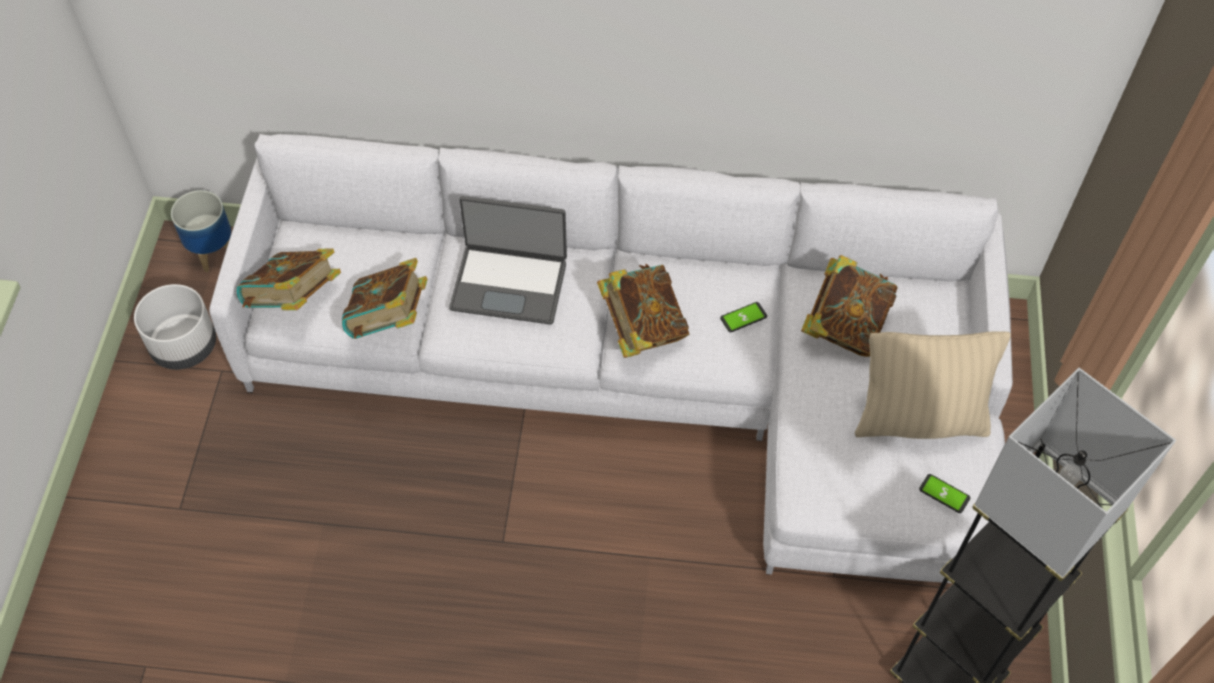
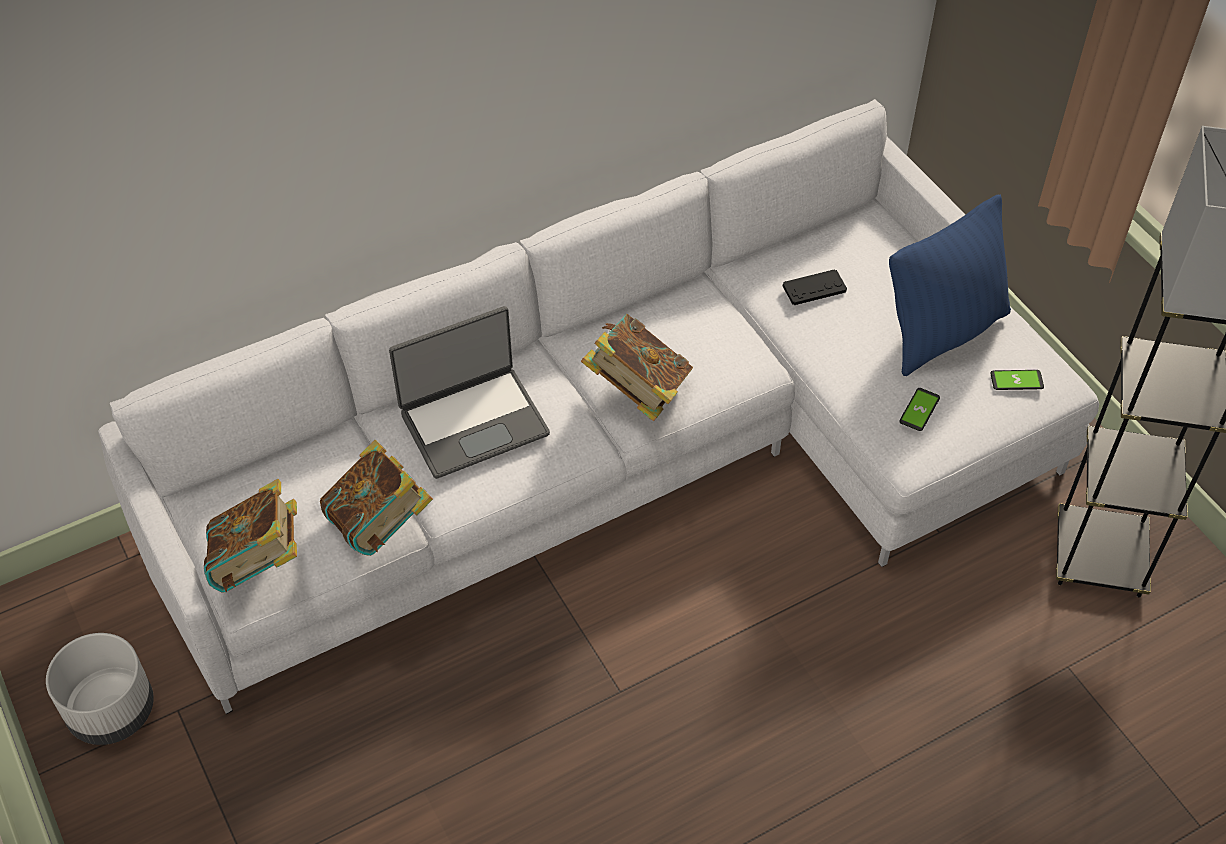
camera: 35 degrees left, 5 degrees down
(213, 251) = (62, 597): planter -> none
(743, 317) = (720, 330): phone -> phone (919, 410)
(845, 326) = (814, 288): book -> black game controller
(919, 419) = (943, 332): beige pillow -> blue pillow

